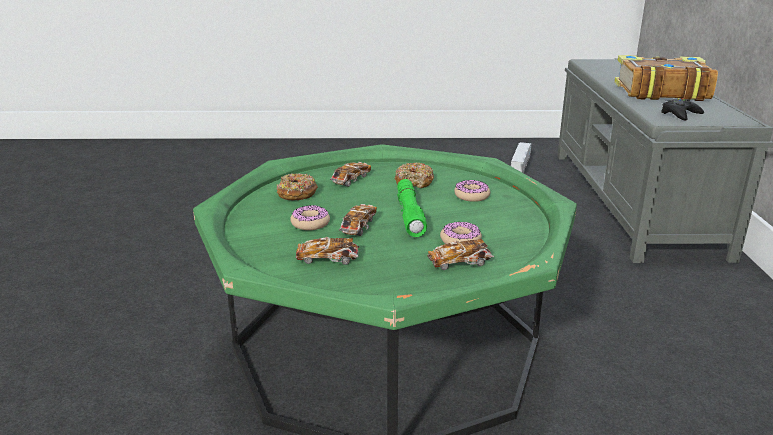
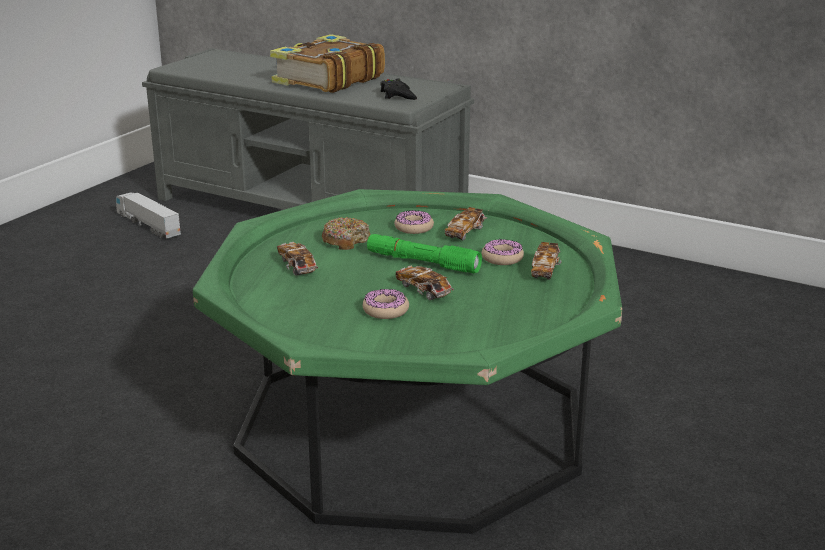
camera: 60 degrees left, 0 degrees up
(296, 193) = (295, 301): donut -> none
(328, 260) = (479, 320): toy car -> toy car (465, 233)

